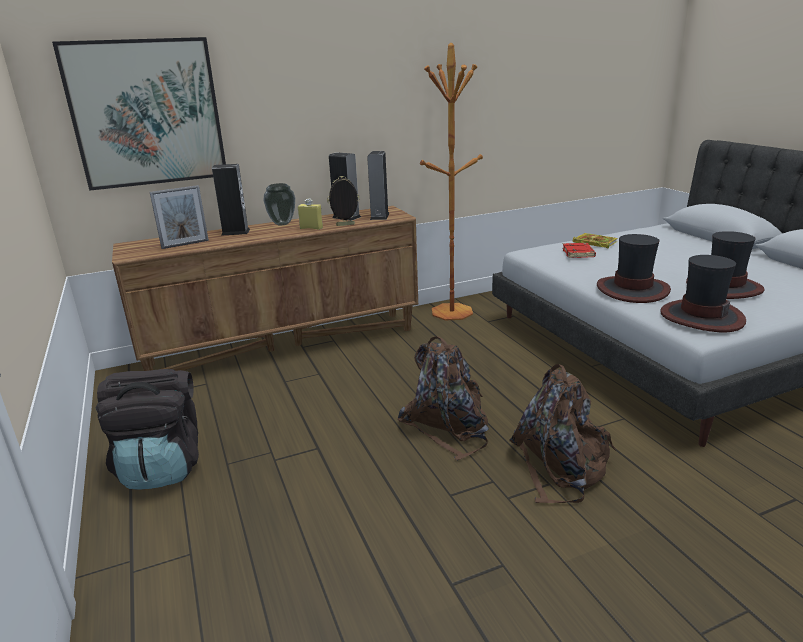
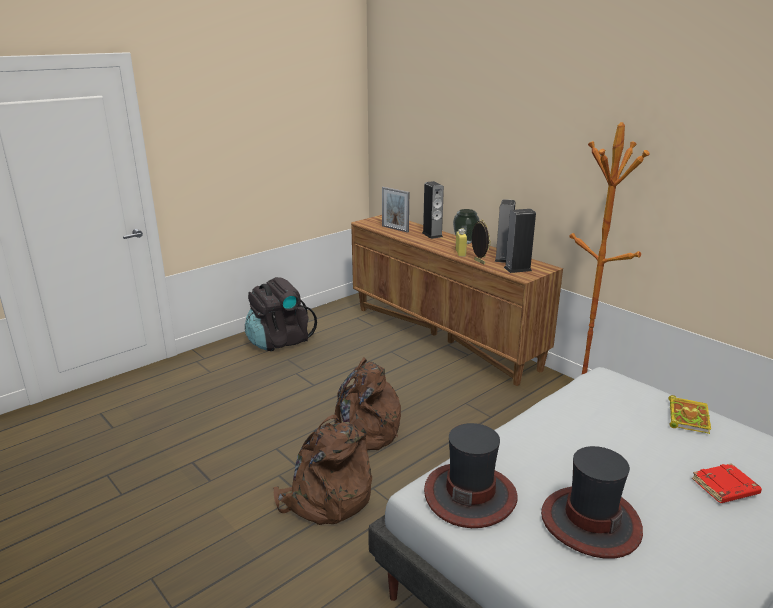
camera: 70 degrees right, 0 degrees up
(147, 113) = (417, 134): picture -> none
(579, 253) = (620, 405): red book -> red book (725, 488)
(632, 290) = (525, 447): hat -> none

